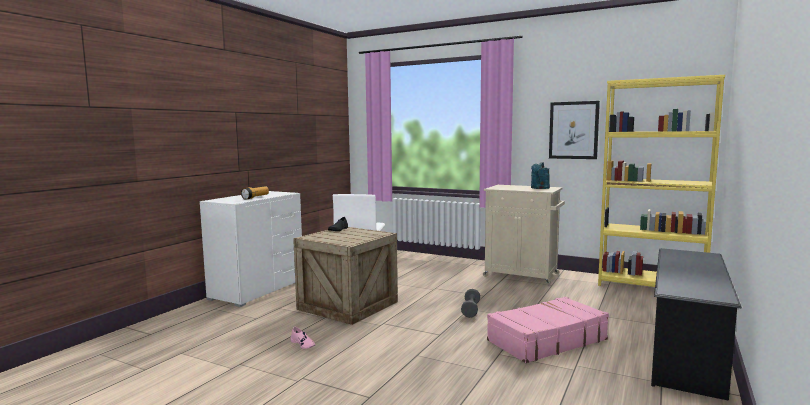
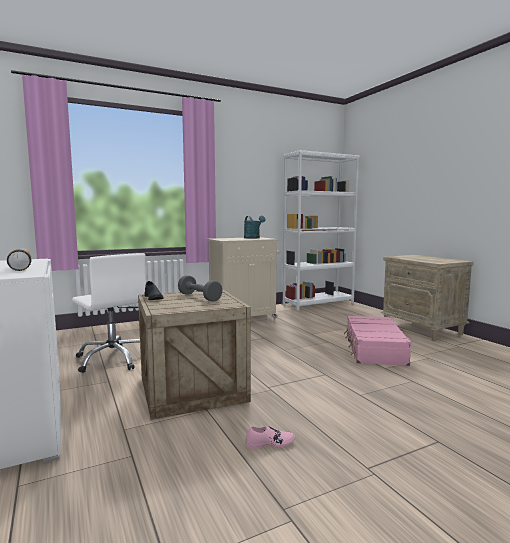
camera: 55 degrees left, 0 degrees up
(470, 310) = (288, 350): grey dumbbell -> grey dumbbell (199, 297)
(573, 130) = (257, 190): picture -> none
(650, 286) = (318, 303): yellow bookcase -> white bookcase
(686, 352) = (422, 329): black shoe rack -> beige nightstand

